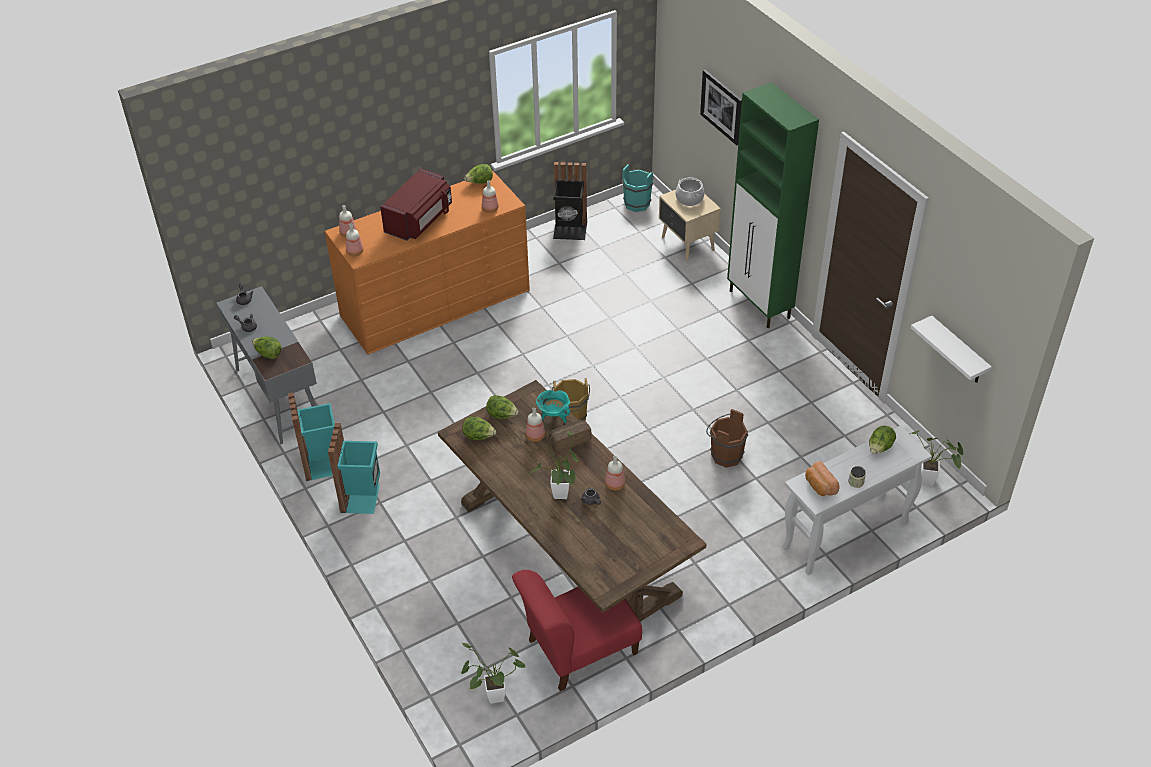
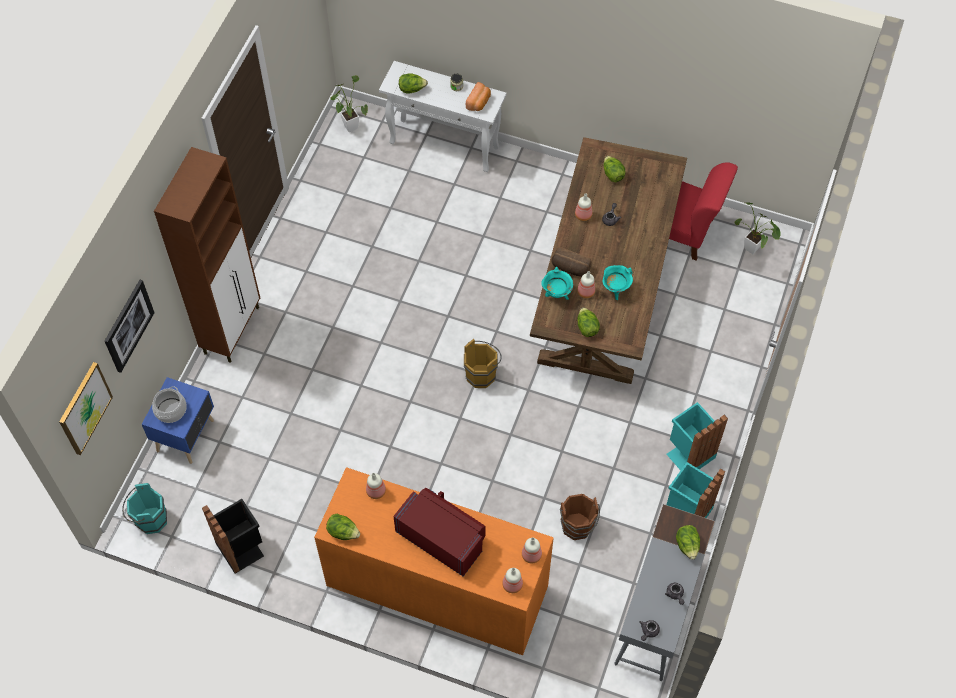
camera: 130 degrees left, 15 degrees up
(420, 221) = (442, 538): red microwave -> red microwave turned 45 degrees clockwise
(479, 436) = (620, 327): lettuce -> lettuce (612, 174)
(517, 456) = (615, 289): none -> turquoise cooking pot
(560, 497) = (625, 238): potted plant -> none
(677, 73) = (84, 408): none -> picture
(687, 244) = (187, 435): beige nightstand -> blue nightstand
(724, 454) = (430, 253): brown bucket -> brown bucket (577, 528)
(759, 305) = (232, 329): green cabinet -> brown cabinet
(958, 352) = (303, 58): white shelf -> none

